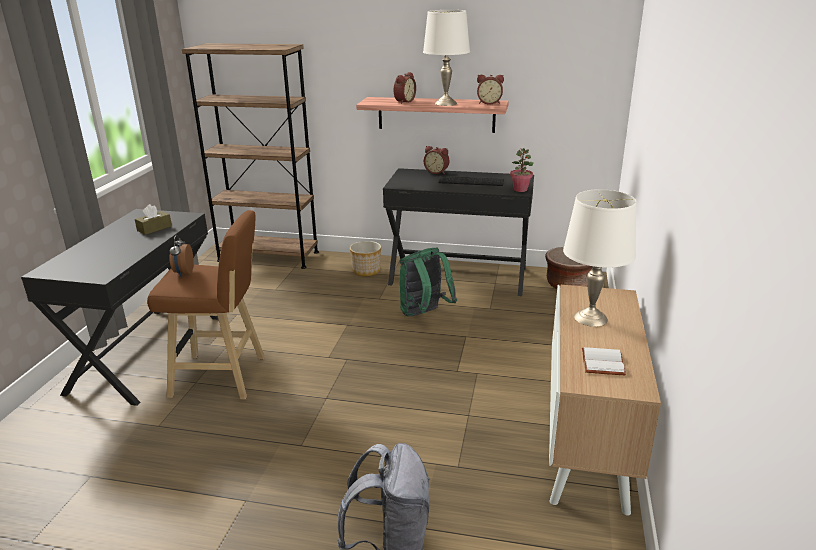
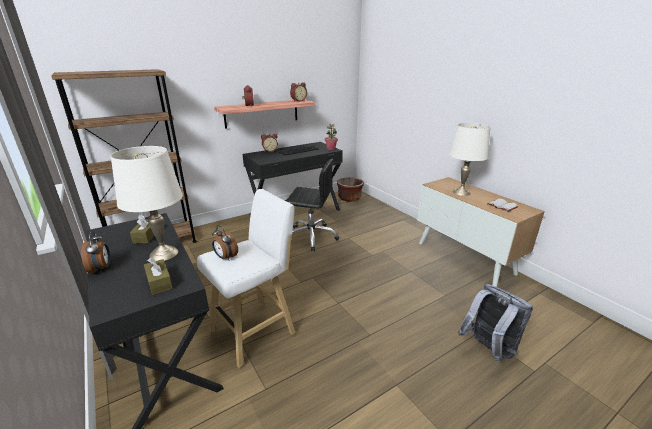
camera: 45 degrees left, 0 degrees up
(89, 242) = (101, 268): none -> alarm clock
(94, 267) = (159, 282): none -> brown tissue box
(223, 377) = (256, 330): brown stool -> white stool
(366, 271) = (240, 228): planter -> none
(424, 314) = (311, 236): green backpack -> black office chair
(445, 103) = (276, 103): white table lamp -> white table lamp (164, 254)

